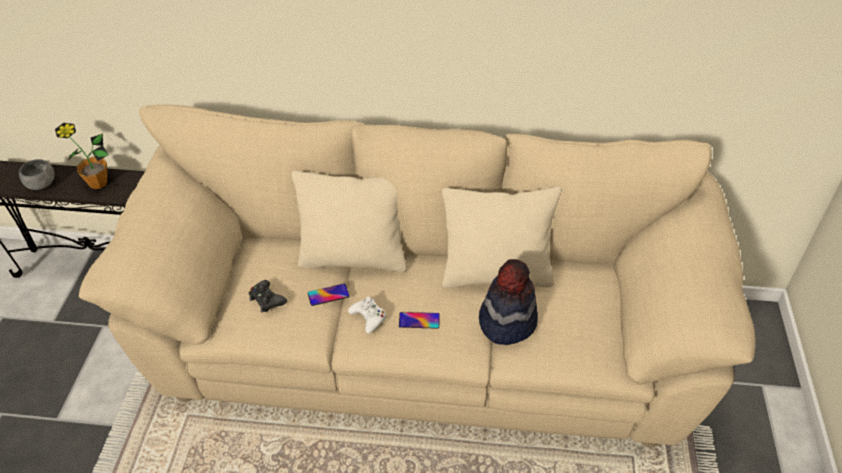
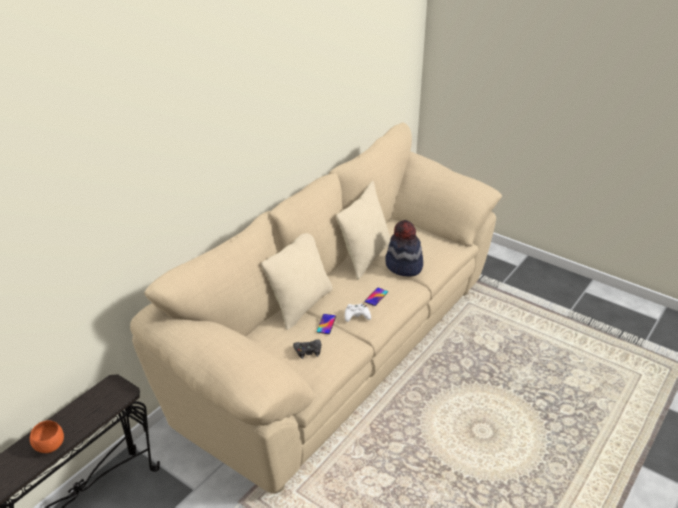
camera: 60 degrees left, 10 degrees down
(41, 184) = (49, 445): grey bowl -> orange bowl
(98, 183) = (91, 407): potted plant -> none

